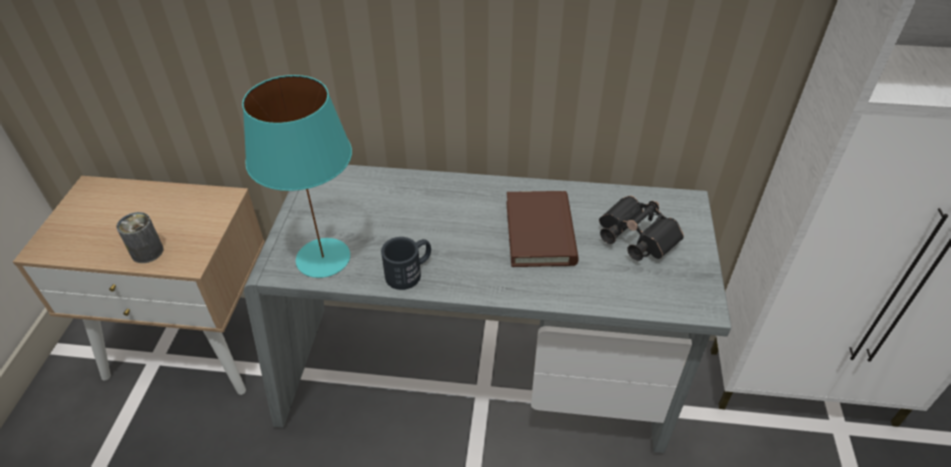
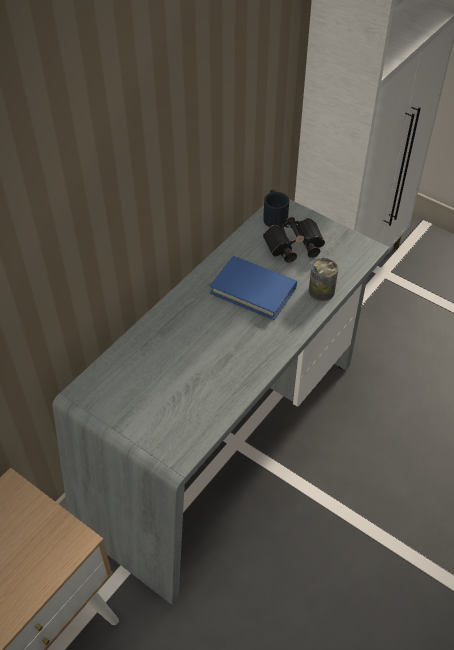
camera: 60 degrees left, 5 degrees up
(147, 252) = (35, 573): can -> can (321, 291)
(324, 258) = (187, 423): turquoise table lamp -> none
(409, 272) = (239, 377): black mug -> black mug (274, 216)
(540, 232) = (253, 290): brown book -> blue book

